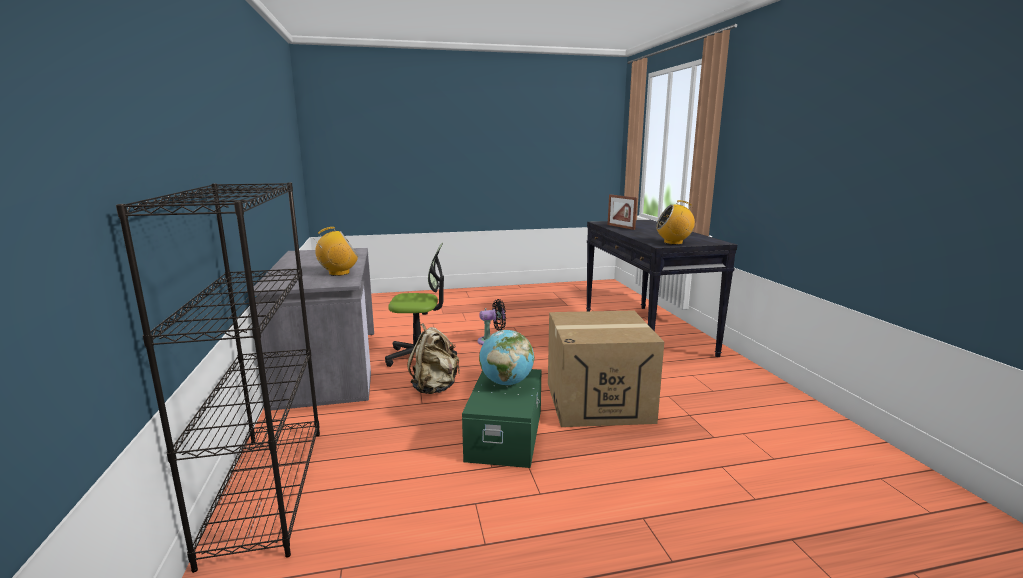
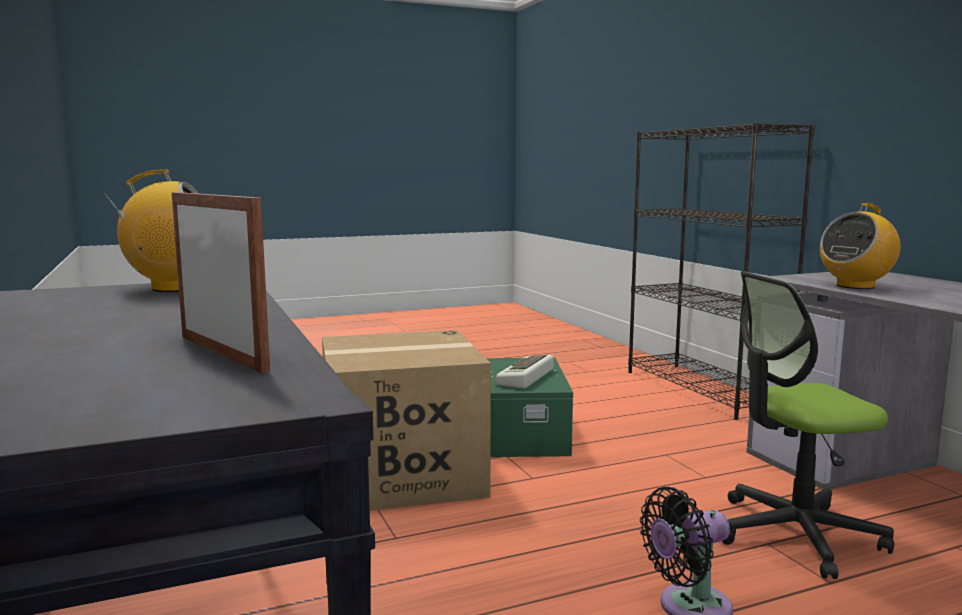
camera: 170 degrees right, 5 degrees down
(435, 388) = (675, 475): beige backpack -> none
(506, 382) = (527, 378): globe -> keyboard

